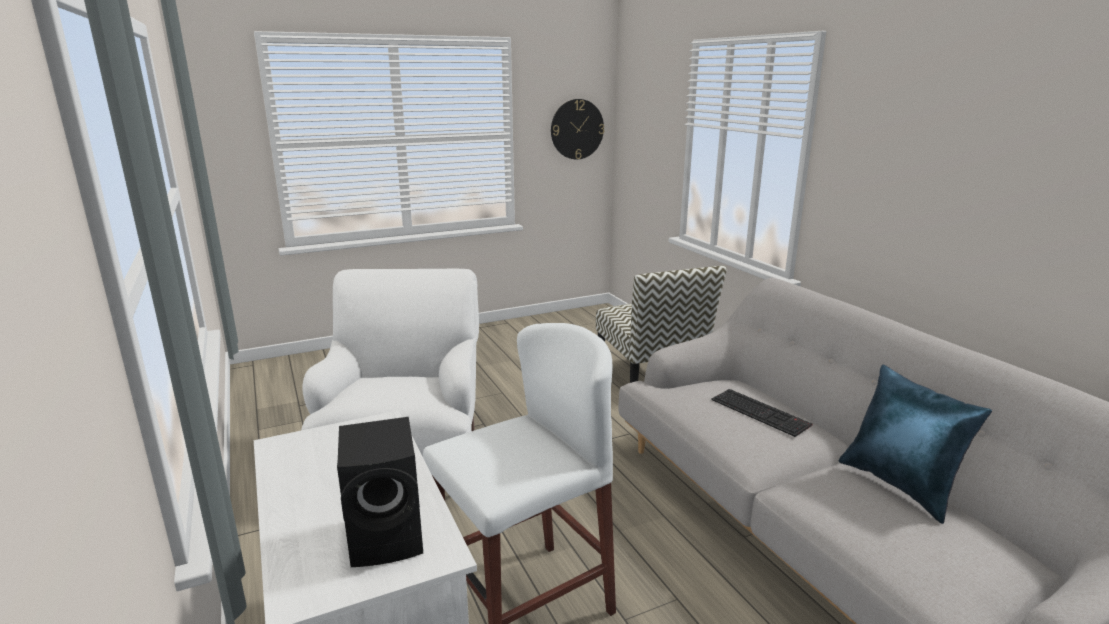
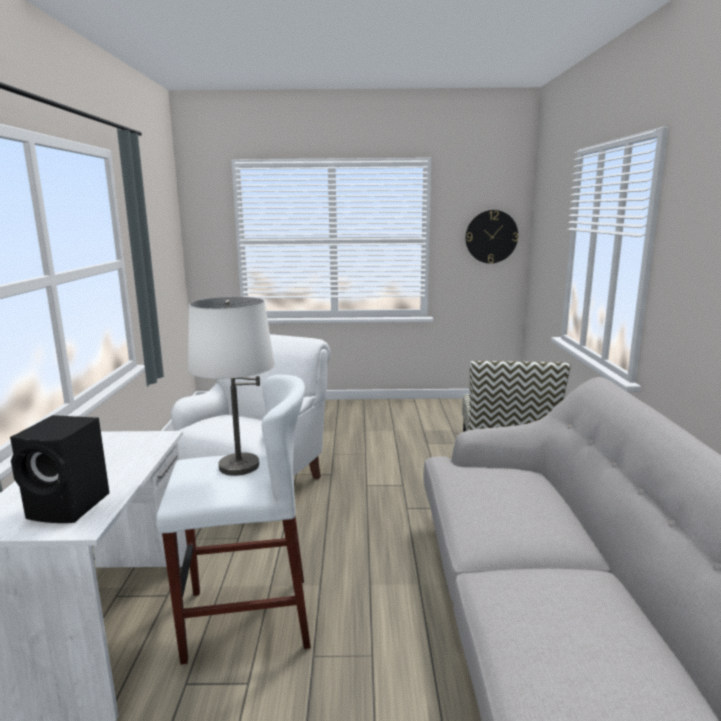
camera: 25 degrees right, 5 degrees down
(517, 439) = (239, 466): none -> white table lamp
(761, 412) = (524, 503): keyboard -> none
(900, 485) = (607, 603): blue pillow -> none

